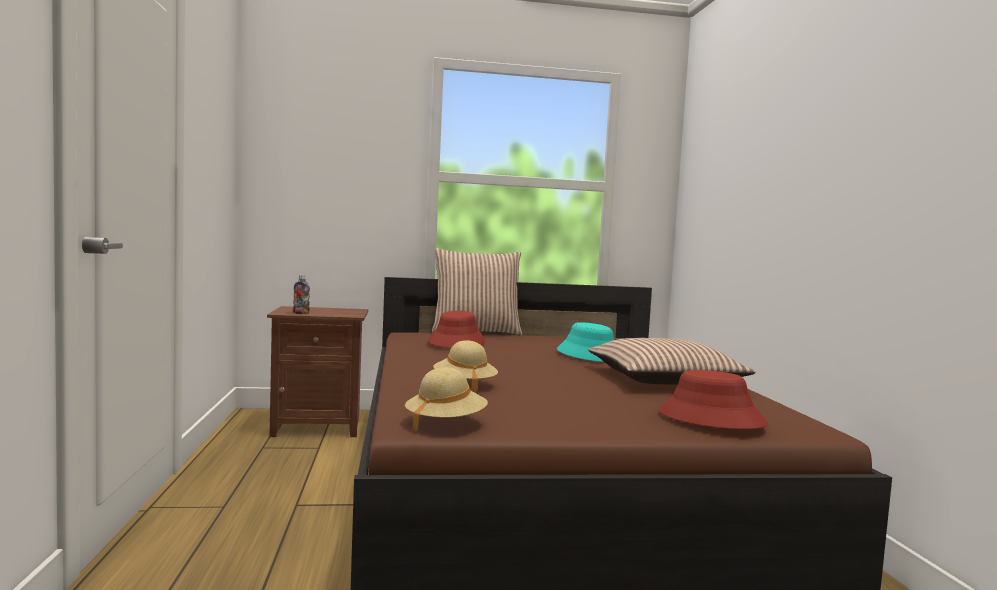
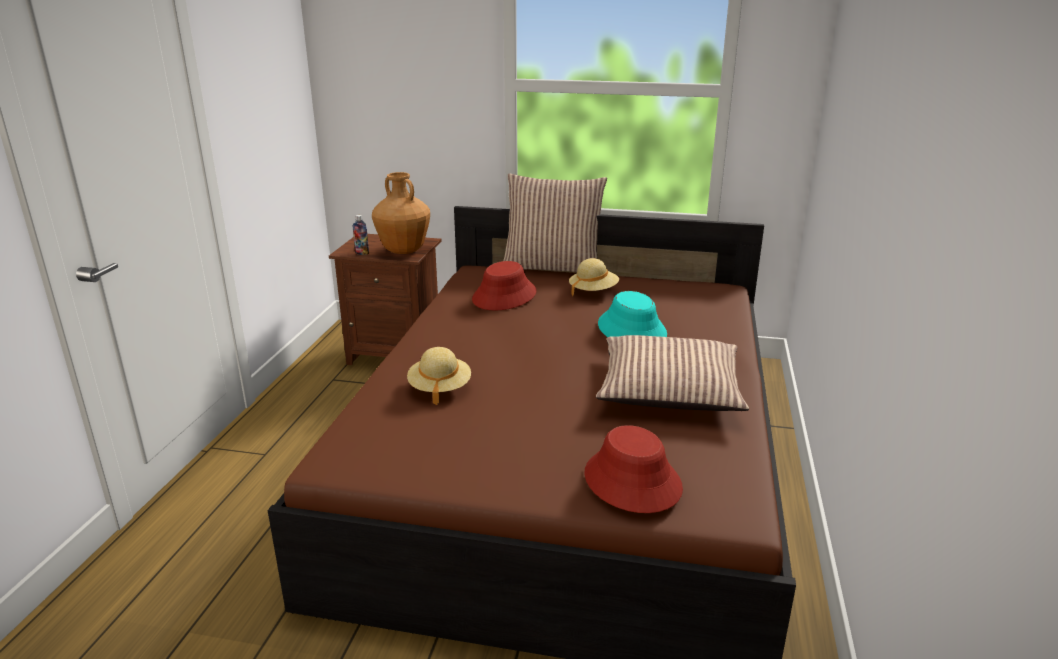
camera: 20 degrees right, 20 degrees up
(342, 313) = (404, 251): none -> brown vase
(445, 423) = (362, 460): beige hat -> beige hat (593, 291)

